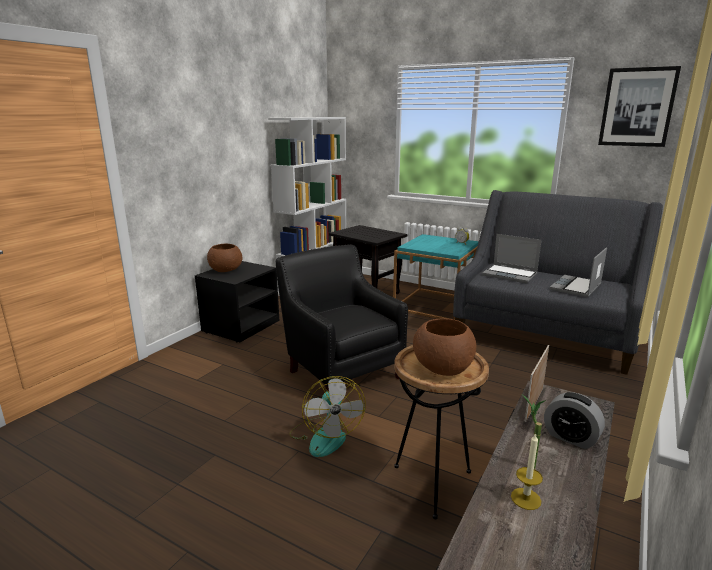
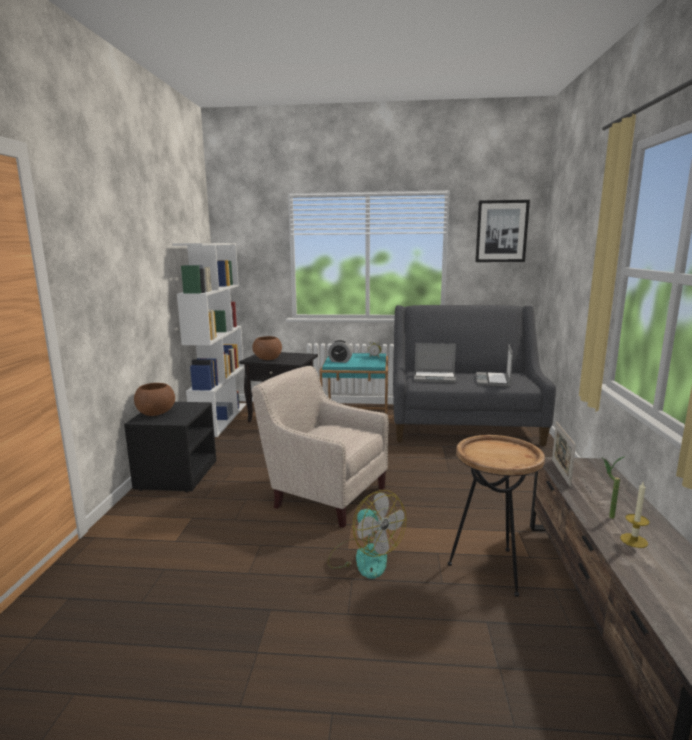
camera: 25 degrees left, 5 degrees down
(342, 370) = (325, 494): black armchair -> beige armchair
(442, 367) = (502, 454): brown bowl -> brown bowl (267, 358)
(570, 437) = (610, 490): alarm clock -> alarm clock (340, 361)

